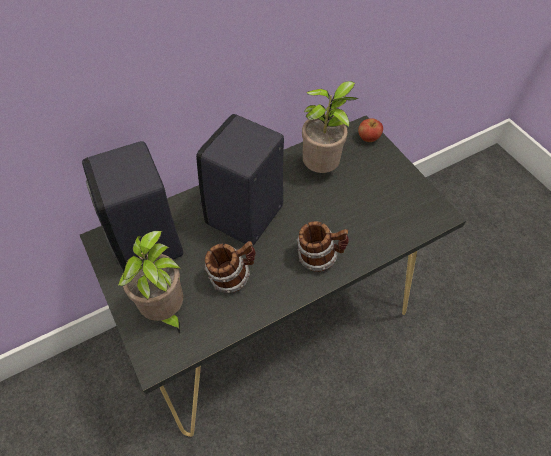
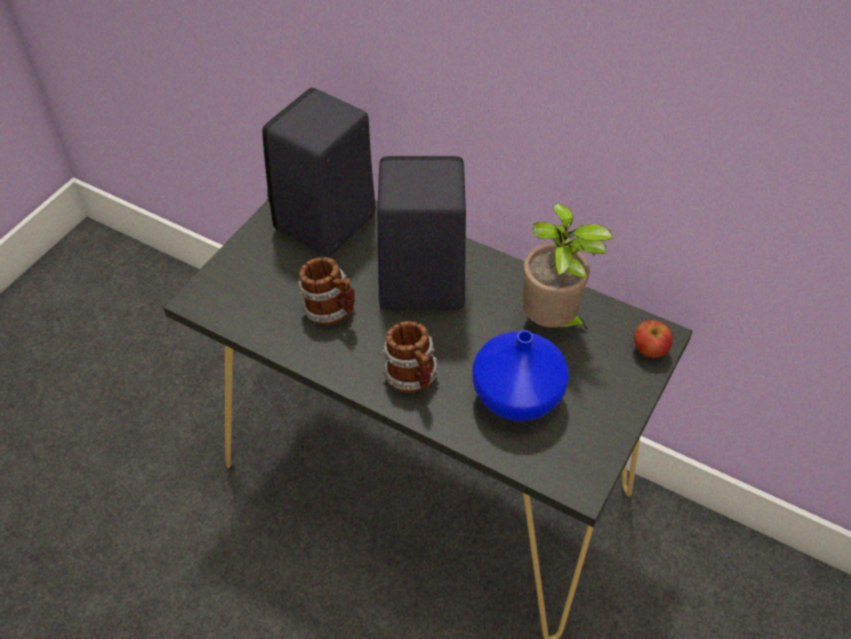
camera: 60 degrees right, 5 degrees down
(165, 311) = (255, 278): potted plant -> none
(364, 213) = (515, 396): none -> blue vase

